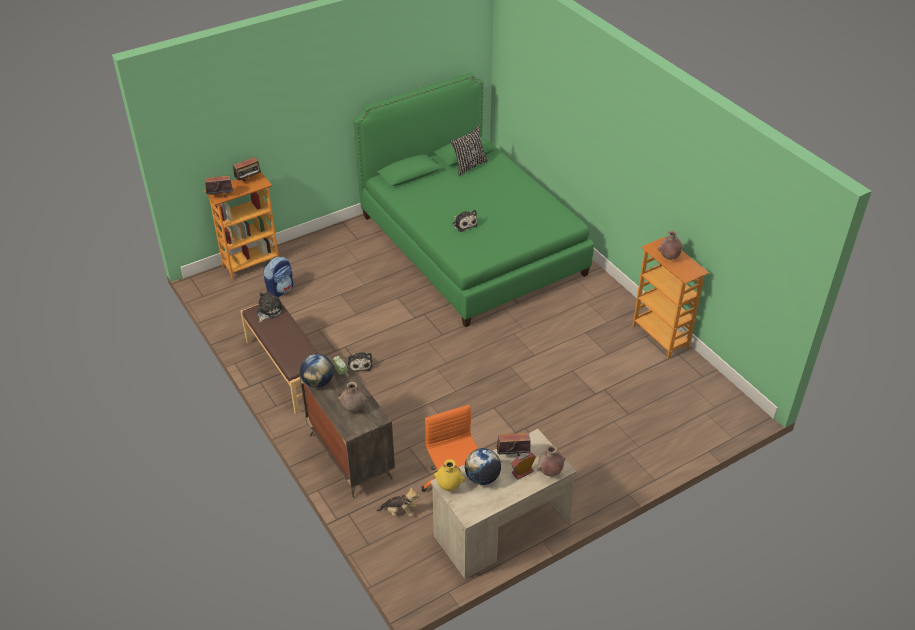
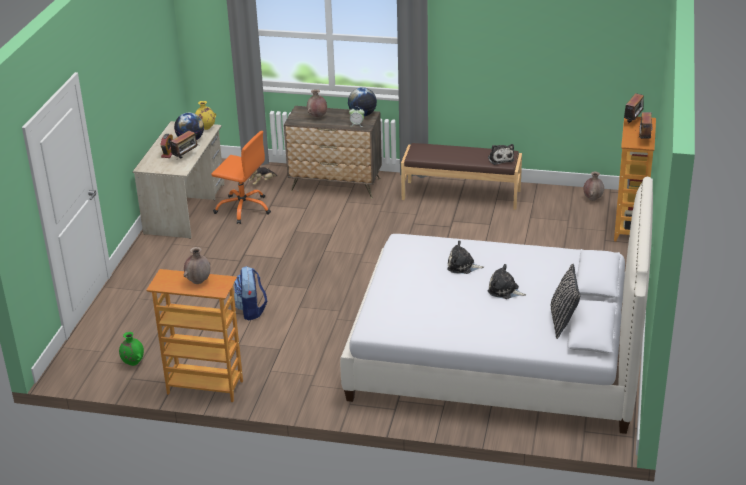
camera: 135 degrees right, 10 degrees down
(280, 290) = (569, 227): backpack -> backpack (251, 310)
(359, 364) = (420, 224): plush toy -> plush toy (505, 291)
(471, 245) = (498, 356): green bed -> white bed
(550, 472) = (150, 162): brown vase -> brown vase (592, 198)
(691, 388) = (133, 363): none -> green vase

